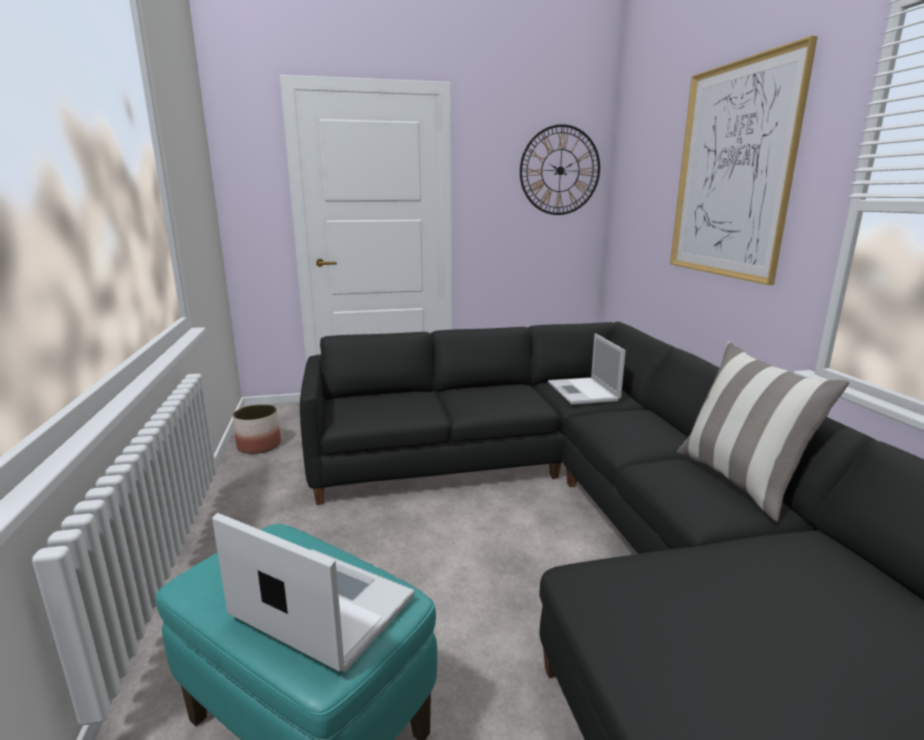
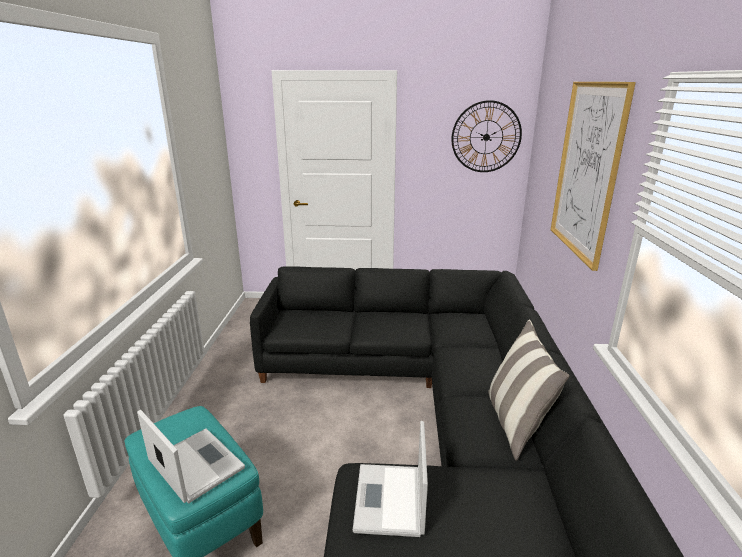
camera: 15 degrees right, 5 degrees up
(259, 446) = (243, 332): planter -> none
(583, 392) = (459, 327): laptop -> laptop (390, 501)

